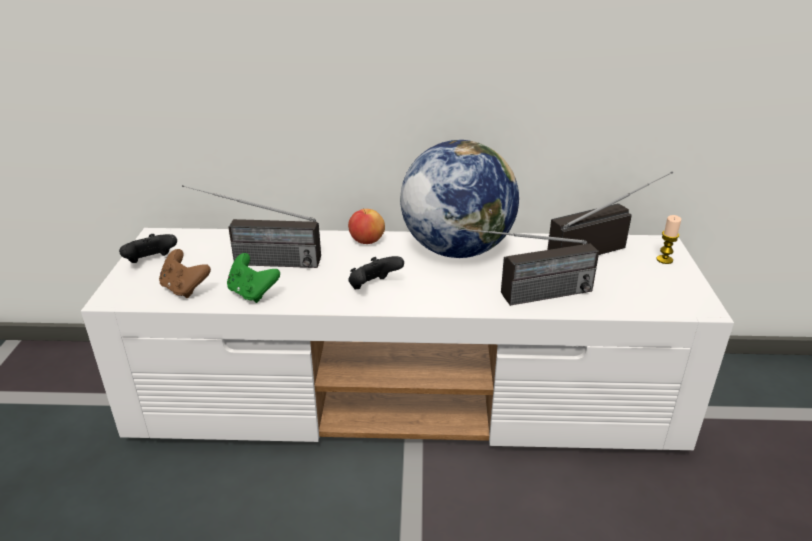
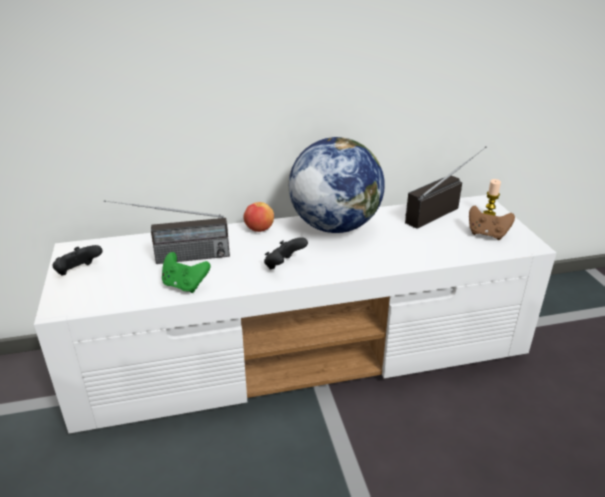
camera: 15 degrees left, 0 degrees up
(185, 289) = (122, 290): brown game controller -> brown game controller (487, 234)
(525, 297) = (404, 256): radio -> none

